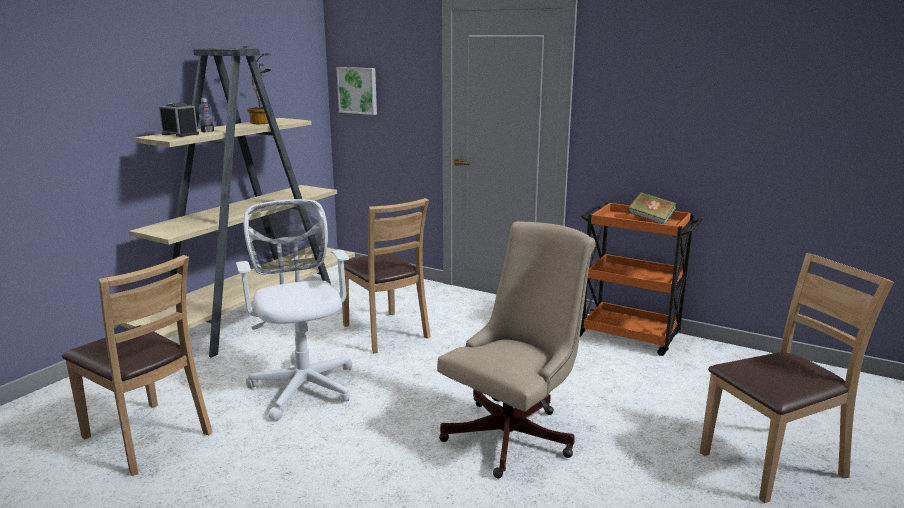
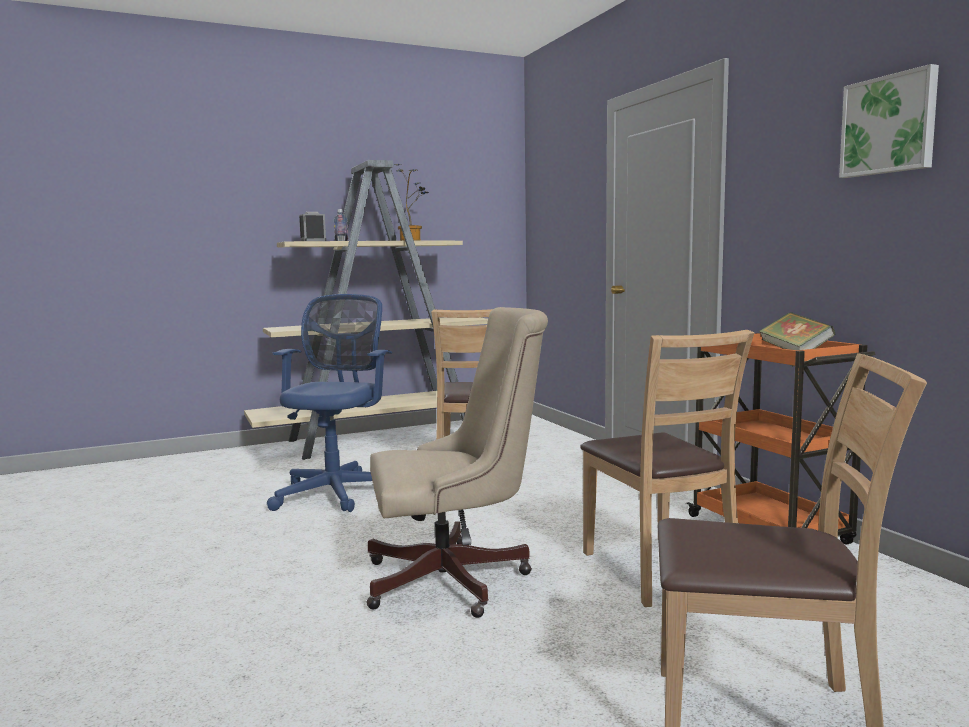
camera: 35 degrees right, 10 degrees down
(147, 436) = (174, 497): brown chair -> brown chair (658, 570)
(303, 384) = (336, 492): white office chair -> blue office chair
(358, 90) = (544, 218): picture -> picture (889, 125)

